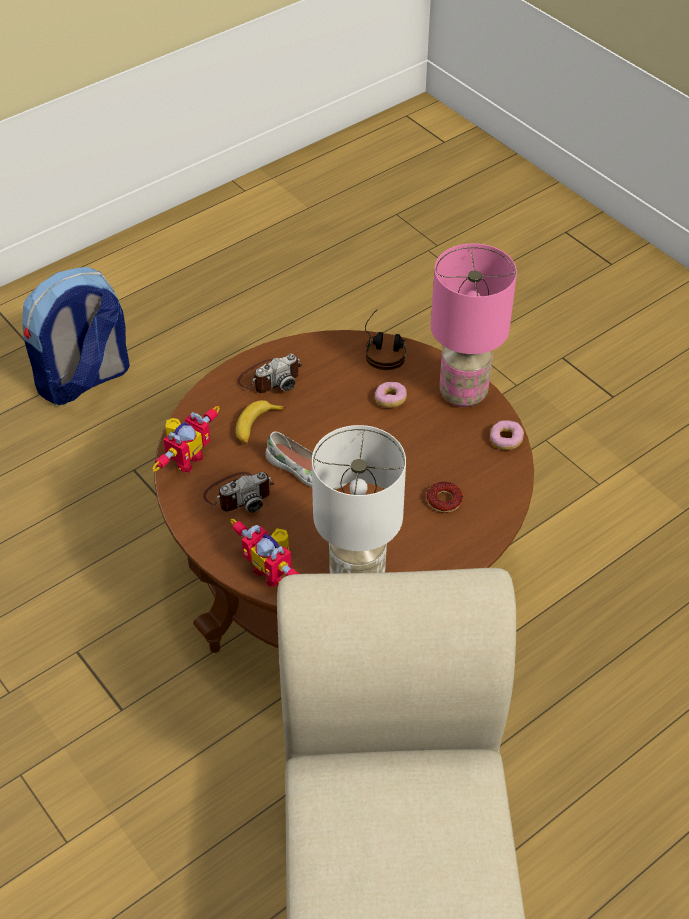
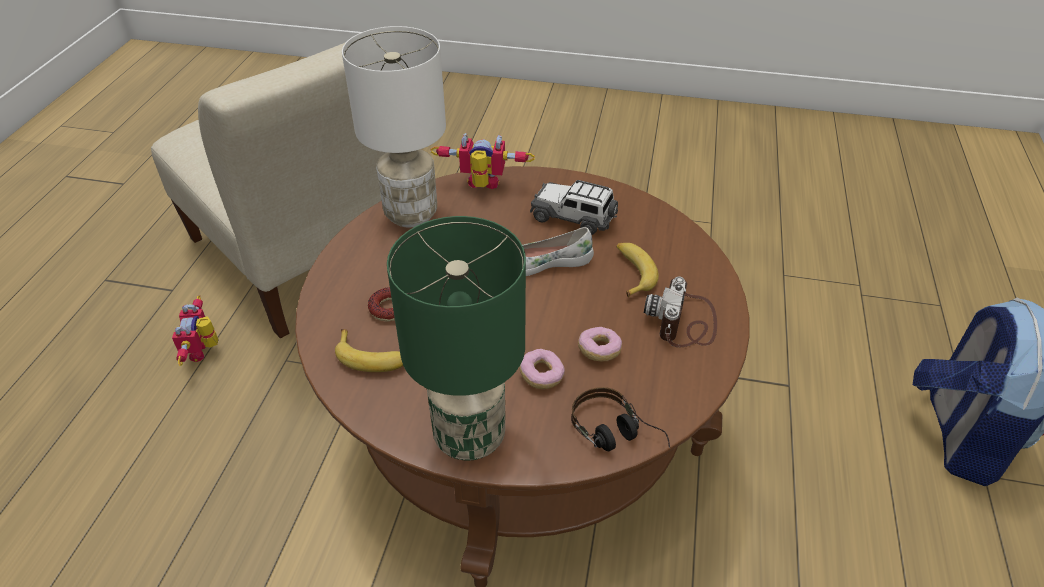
camera: 140 degrees right, 5 degrees down
(185, 459) = (650, 217): toy robot -> toy robot (204, 351)
(239, 494) = (573, 217): camera -> toy car
(464, 394) = (468, 436): pink table lamp -> green table lamp
(481, 471) = (374, 357): none -> banana
(506, 440) = (372, 407): donut -> donut (599, 350)

